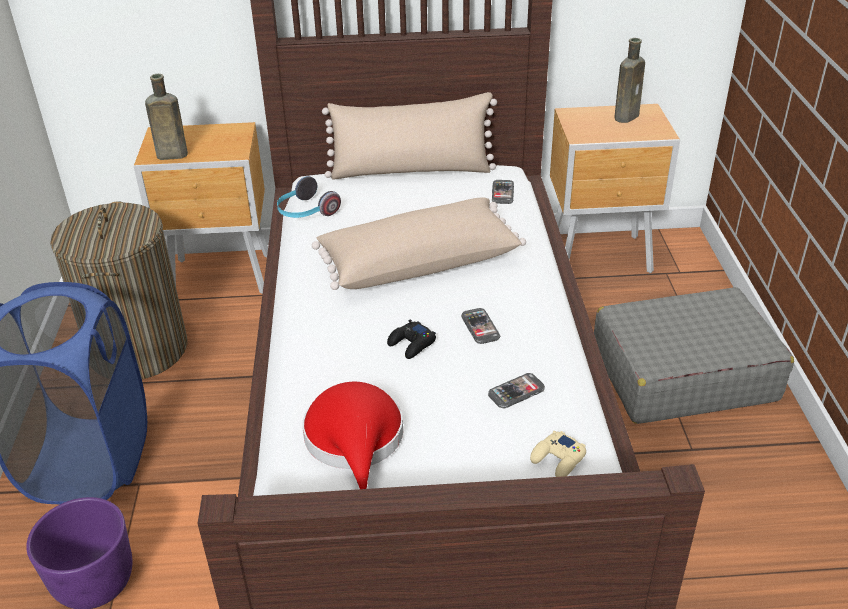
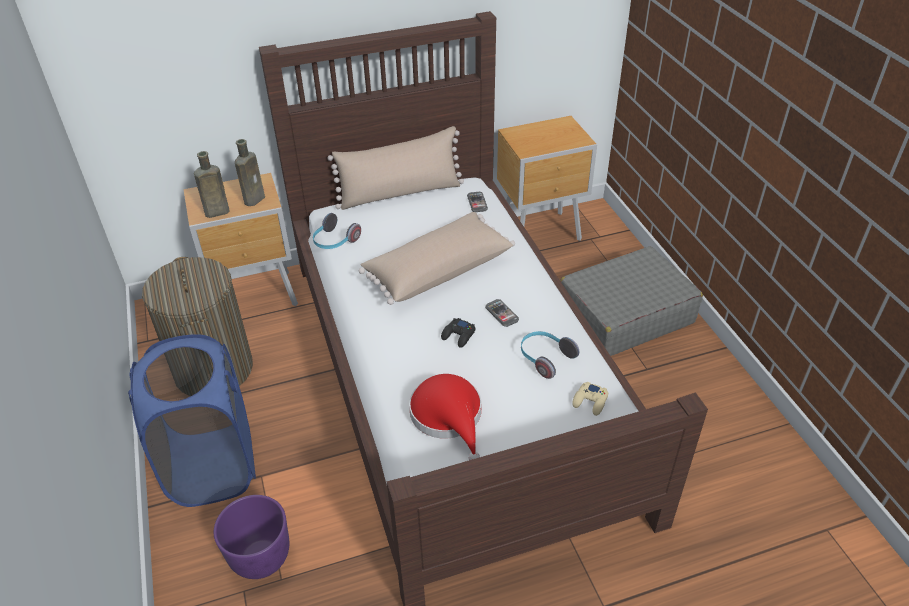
camera: 15 degrees left, 5 degrees up
(516, 392) = (545, 358): phone -> headphones
(627, 116) = (553, 129): brown bottle -> brown bottle (255, 198)

